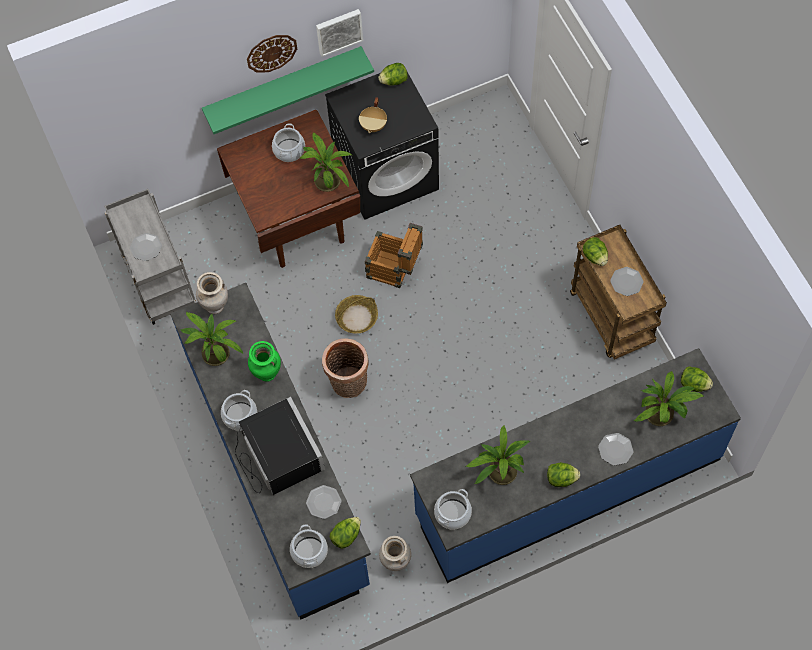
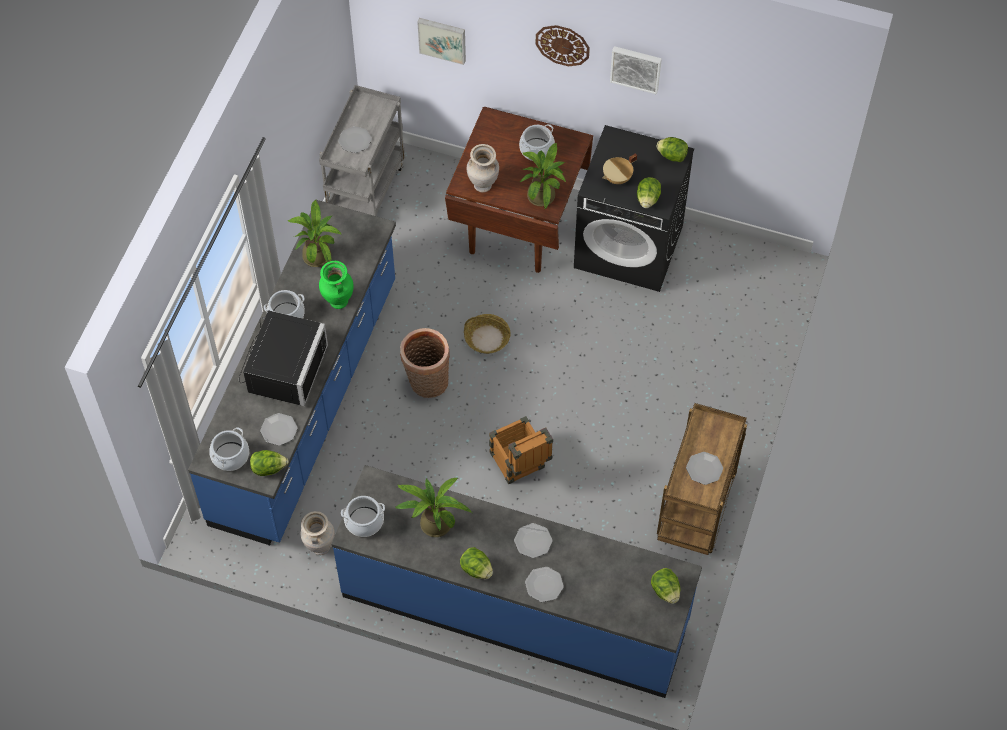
camera: 40 degrees right, 5 degrees down
(164, 117) = (442, 39): none -> picture
(215, 307) = (353, 222): beige vase -> beige vase (482, 186)
(283, 85) = (567, 87): green shelf -> none
(395, 270) = (556, 326): crate -> crate (520, 466)
(577, 426) = (533, 541): none -> plate
(595, 256) = (699, 427): lettuce -> lettuce (647, 199)
(662, 415) = (612, 592): potted plant -> none

